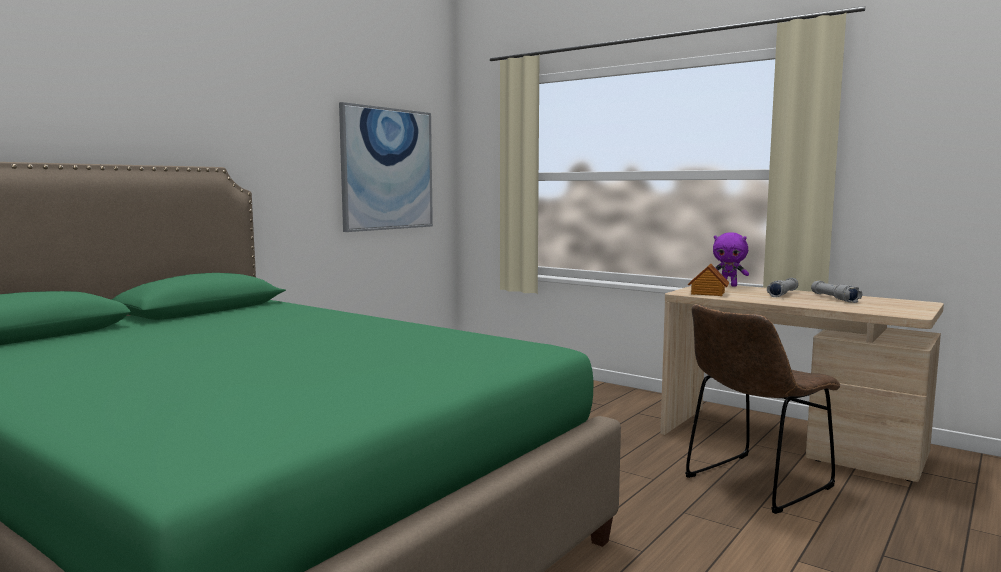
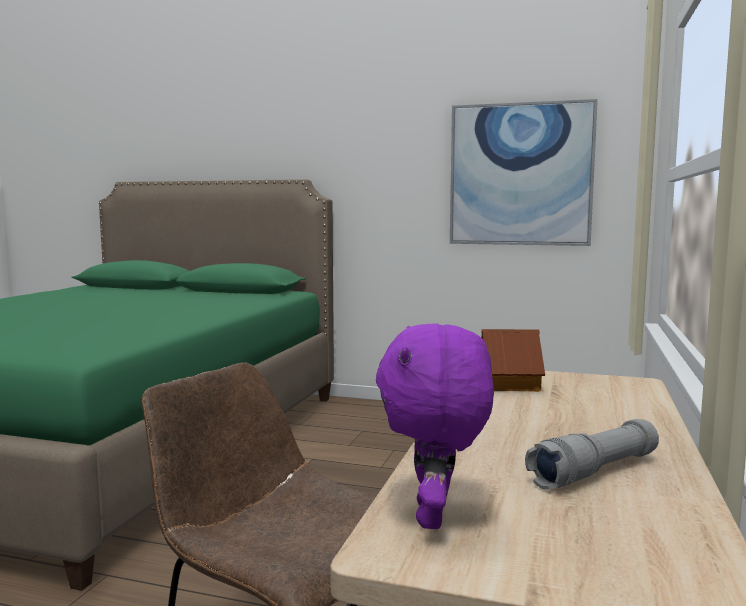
camera: 70 degrees right, 0 degrees up
(729, 285) = (642, 393): purple plush toy -> purple plush toy (434, 517)
(783, 294) = (588, 428): grey flashlight -> none

